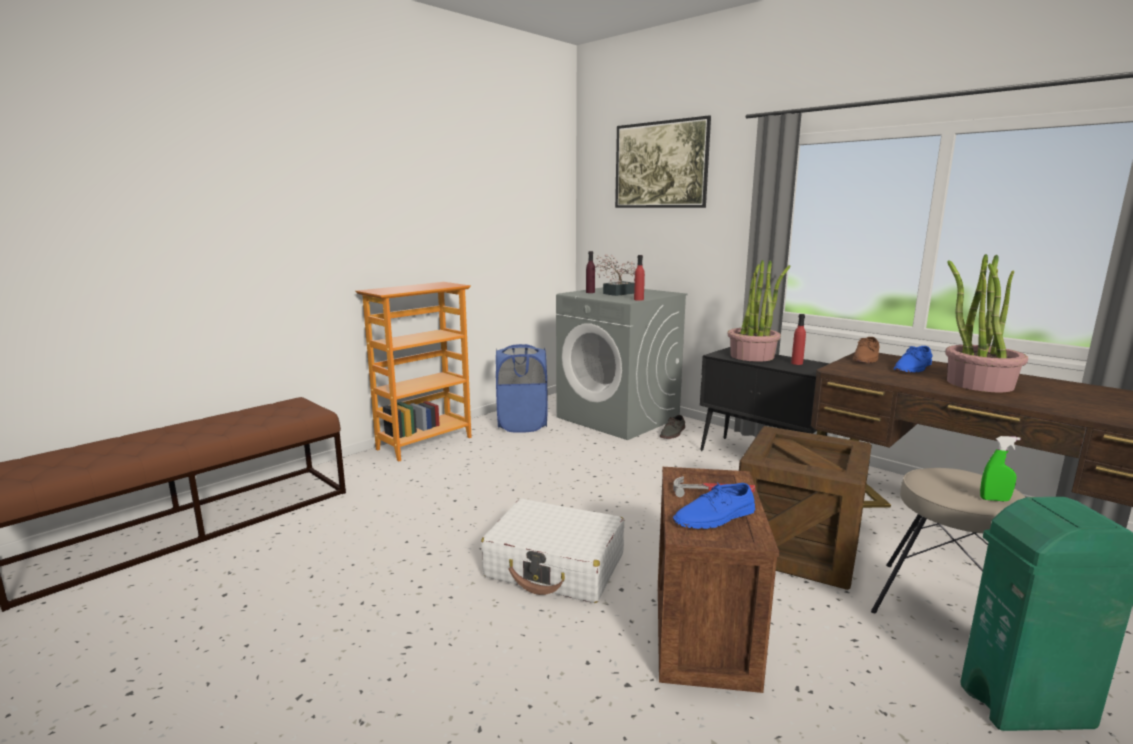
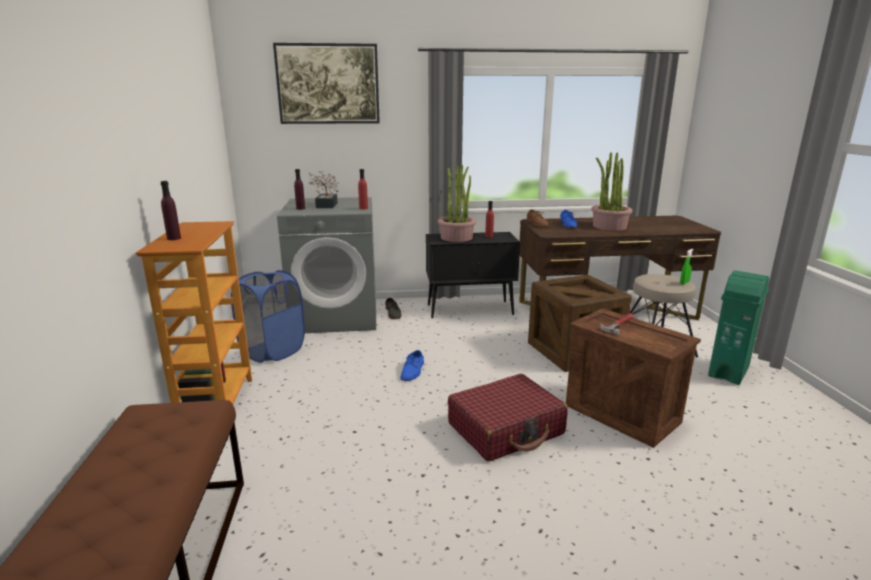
camera: 50 degrees left, 5 degrees up
(399, 288) = (174, 238): none -> purple bottle
(555, 566) = (506, 429): white suitcase -> red suitcase
(715, 517) = (652, 337): blue shoe -> blue shoe (413, 371)

